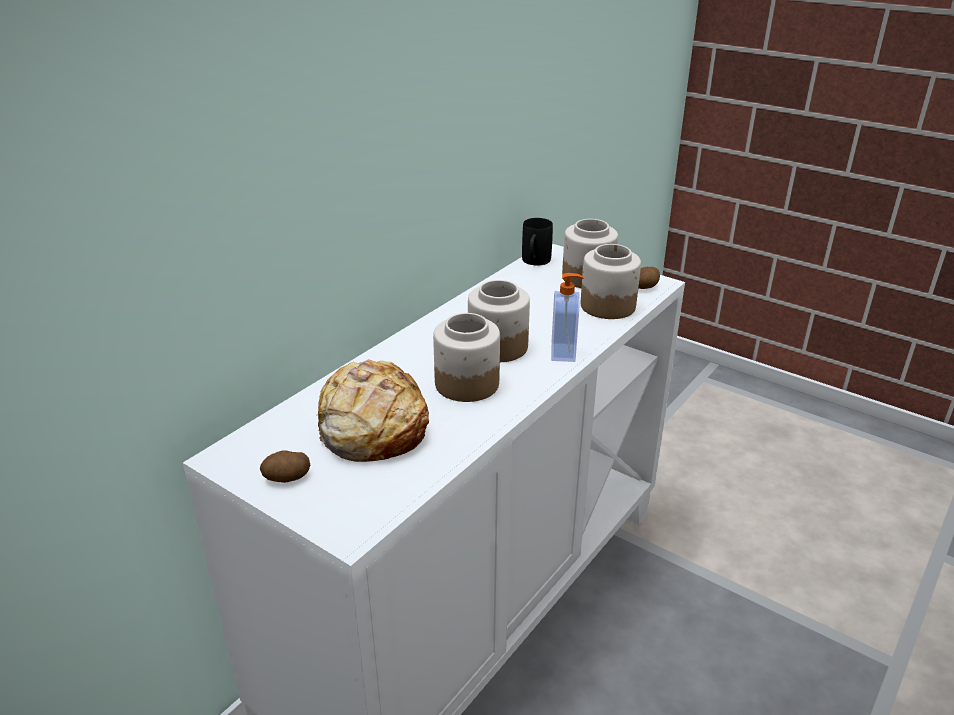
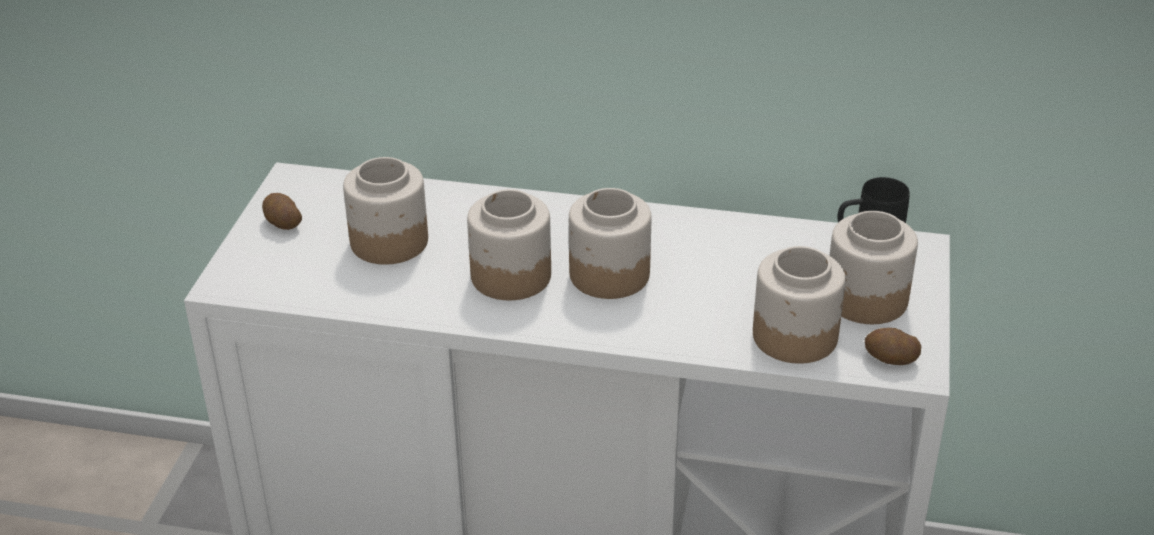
camera: 65 degrees right, 5 degrees up
(372, 428) = (388, 242): bread -> jar
(564, 353) = (635, 329): soap dispenser -> none

